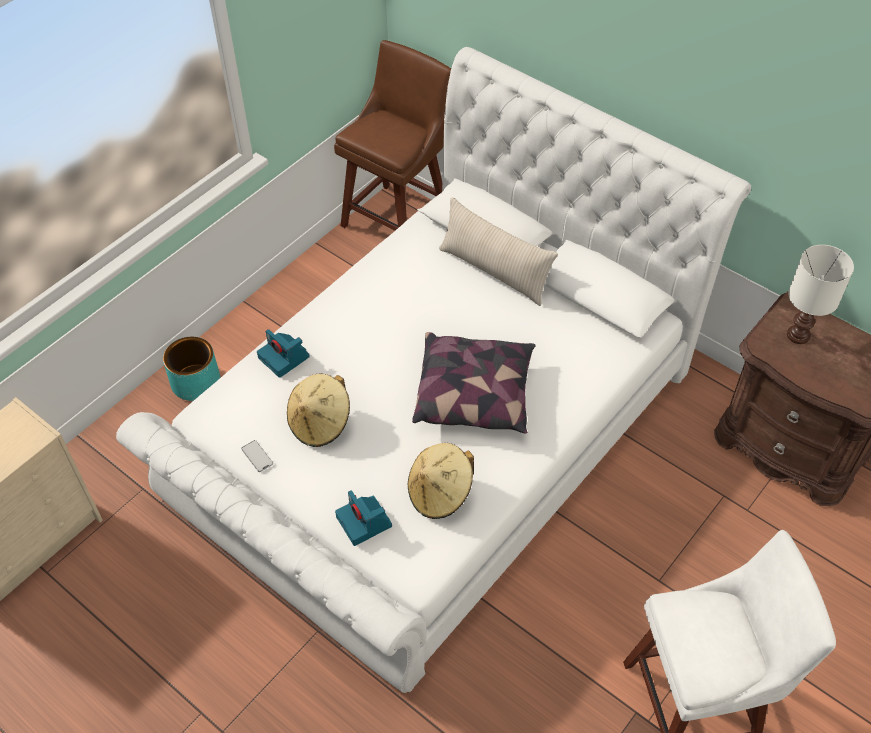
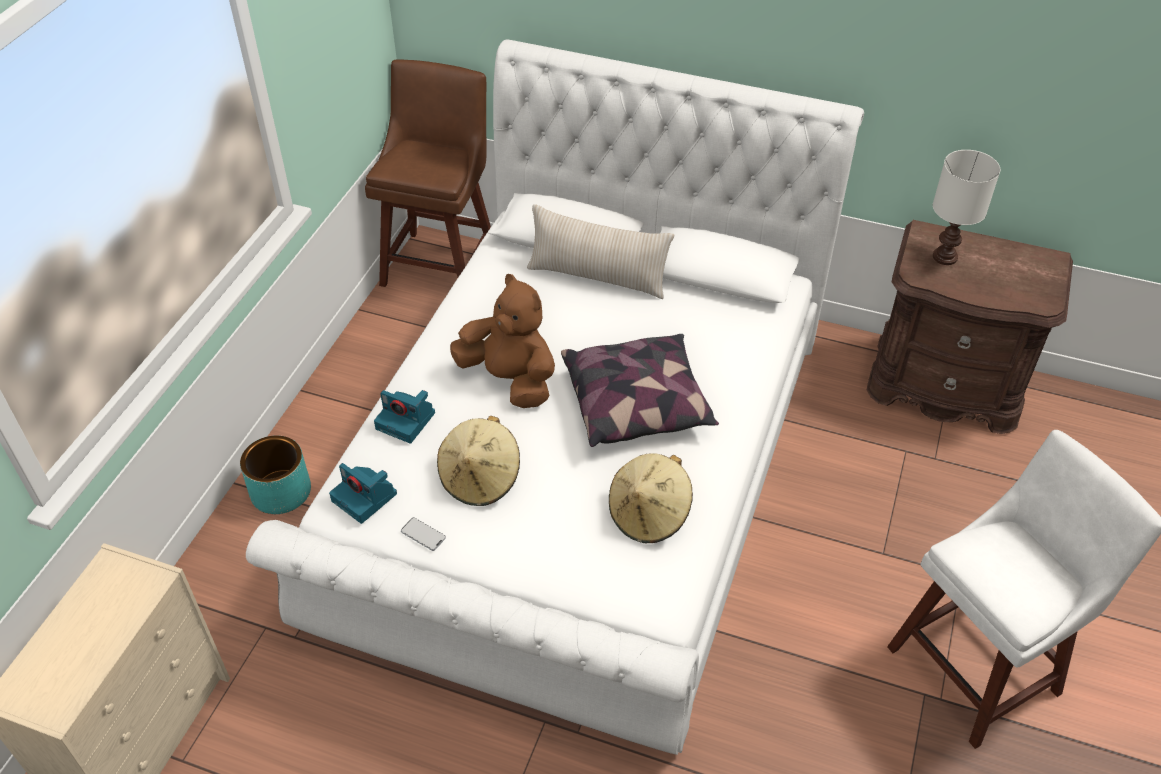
camera: 20 degrees left, 5 degrees down
(365, 522) = (581, 569): camera -> camera (365, 497)
(381, 344) = (510, 379): none -> brown plush toy

